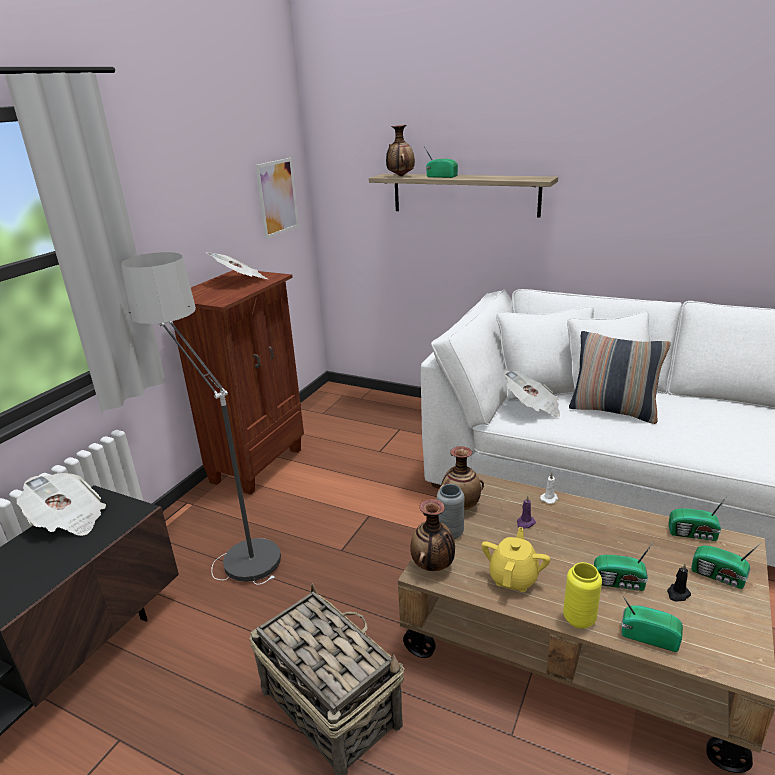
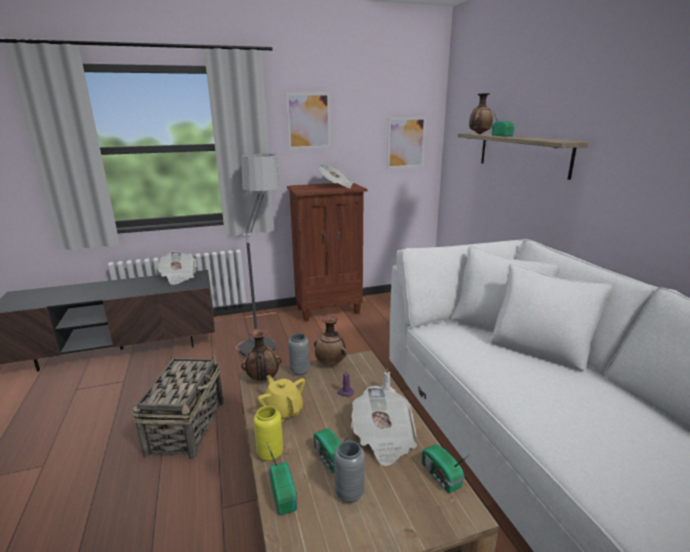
camera: 45 degrees right, 5 degrees down
(168, 186) = (308, 121): none -> picture
(513, 578) = (283, 411): yellow teapot -> yellow teapot turned 105 degrees counterclockwise
(533, 407) = (457, 330): newspaper -> newspaper (383, 439)
(613, 410) = (513, 360): pillow -> none
(677, 594) = (349, 493): black candle -> grey vase
(719, 576) = (400, 511): radio -> none

